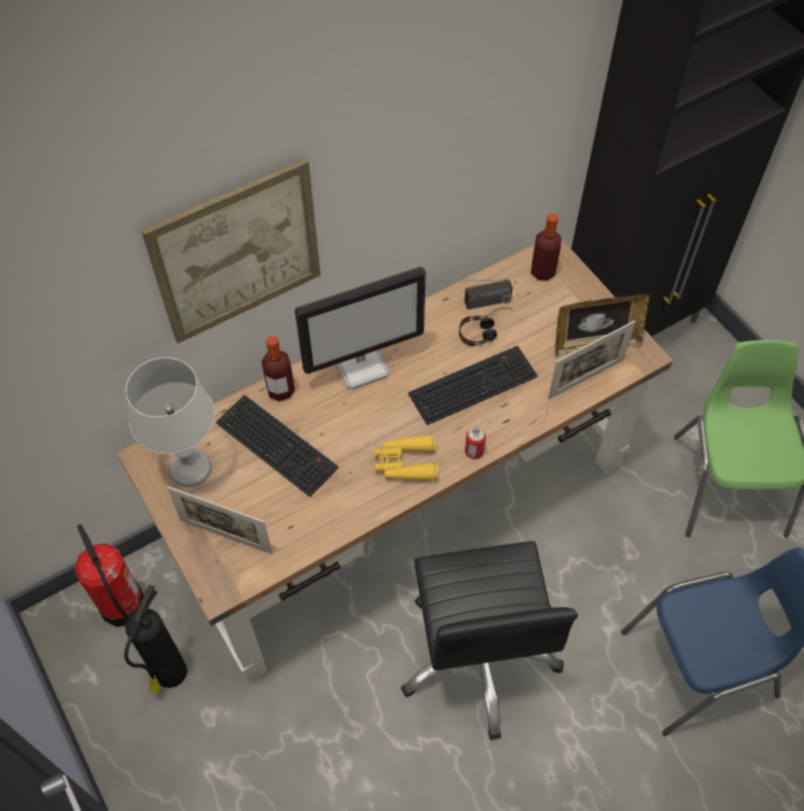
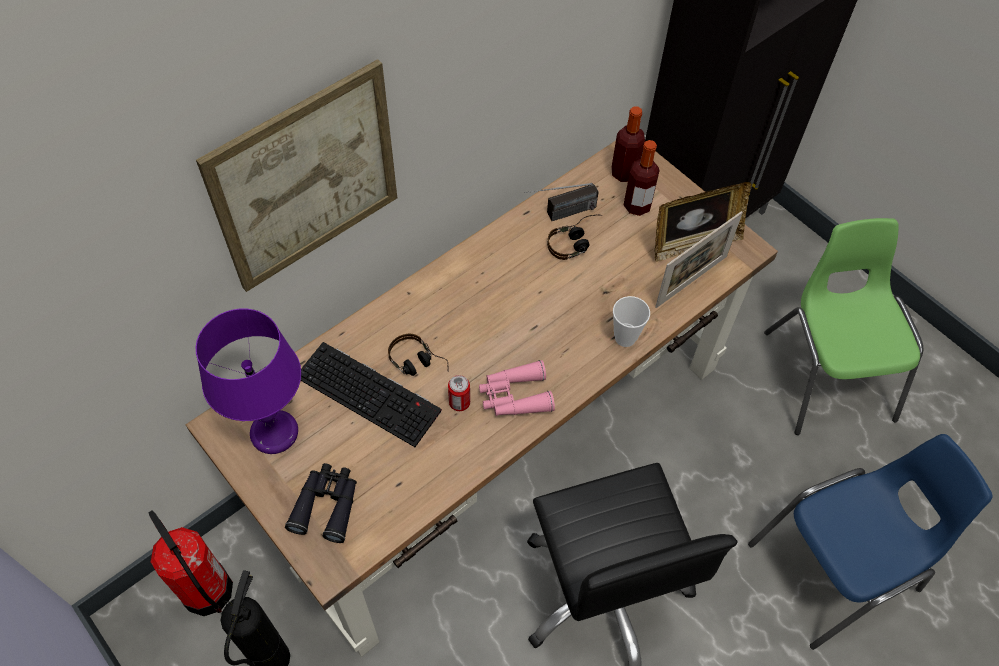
camera: 10 degrees left, 0 degrees up
(190, 468) = (274, 432): grey table lamp -> purple table lamp
(226, 536) = (327, 504): picture frame -> black binoculars
(281, 390) = (363, 332): bottle -> bottle (637, 206)
(325, 425) = (419, 365): none -> headphones
(362, 364) = (448, 293): monitor -> none
(405, 463) = (514, 396): yellow binoculars -> pink binoculars
(473, 383) = (572, 300): keyboard -> none
(474, 451) = (587, 374): can -> can (459, 403)
(514, 423) = (625, 338): none -> cup

